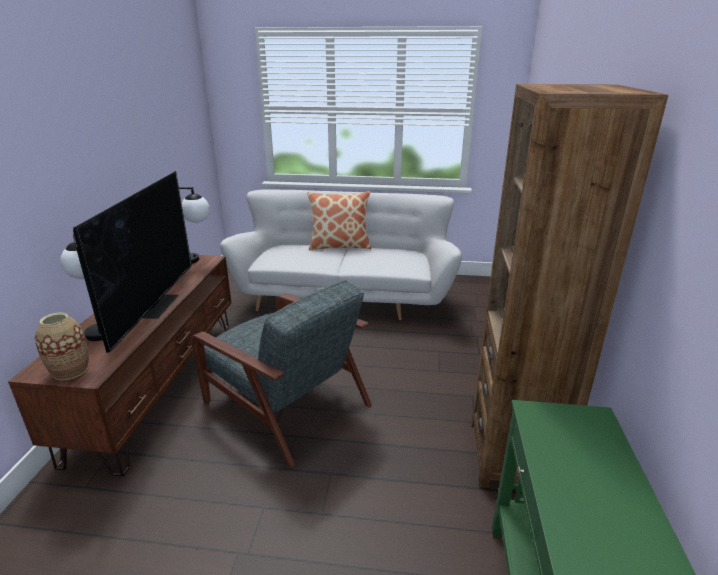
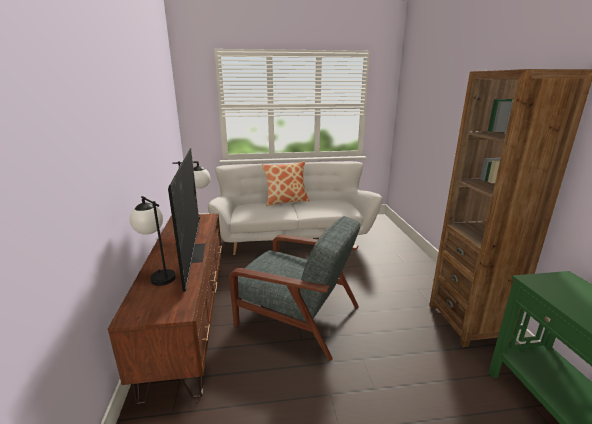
camera: 15 degrees left, 5 degrees down
(70, 371) = (160, 311): vase -> none

